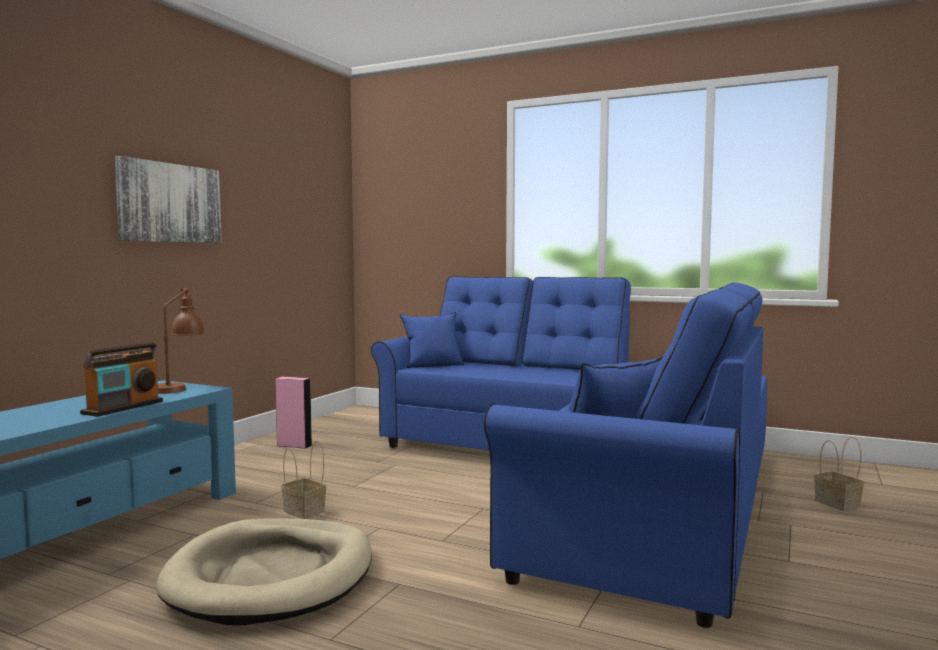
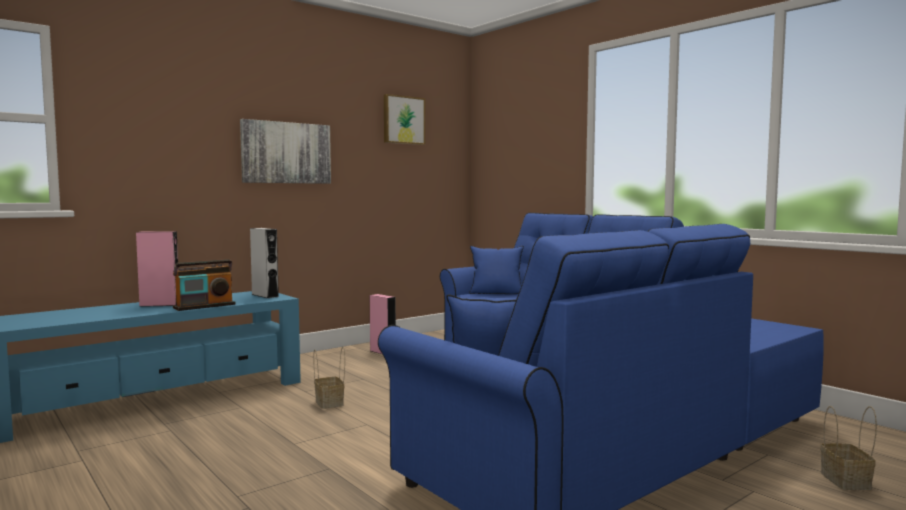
camera: 25 degrees right, 0 degrees up
(47, 411) = (159, 304): none -> pink speaker
(179, 387) = (265, 295): brown table lamp -> grey speaker
(272, 576) = (253, 445): beige dog bed -> none
(290, 169) = (403, 120): none -> picture

